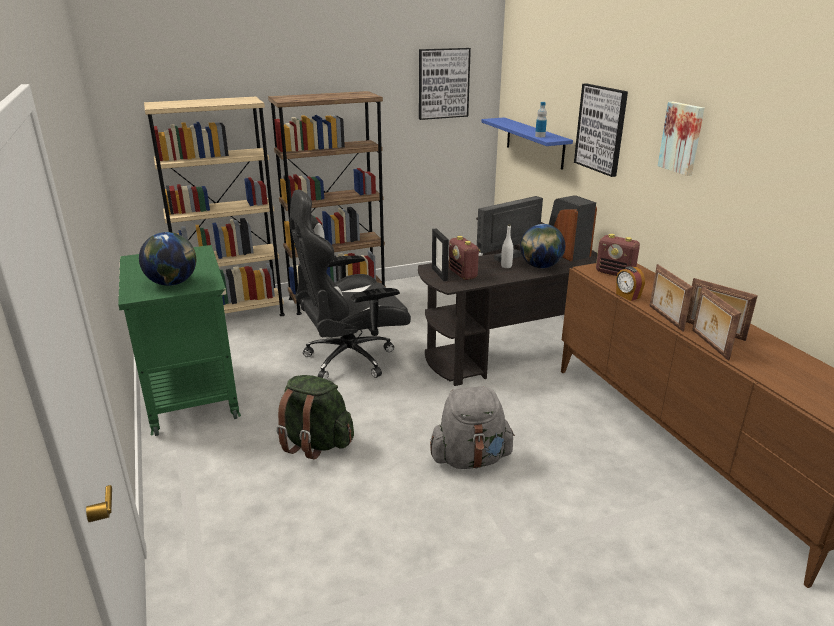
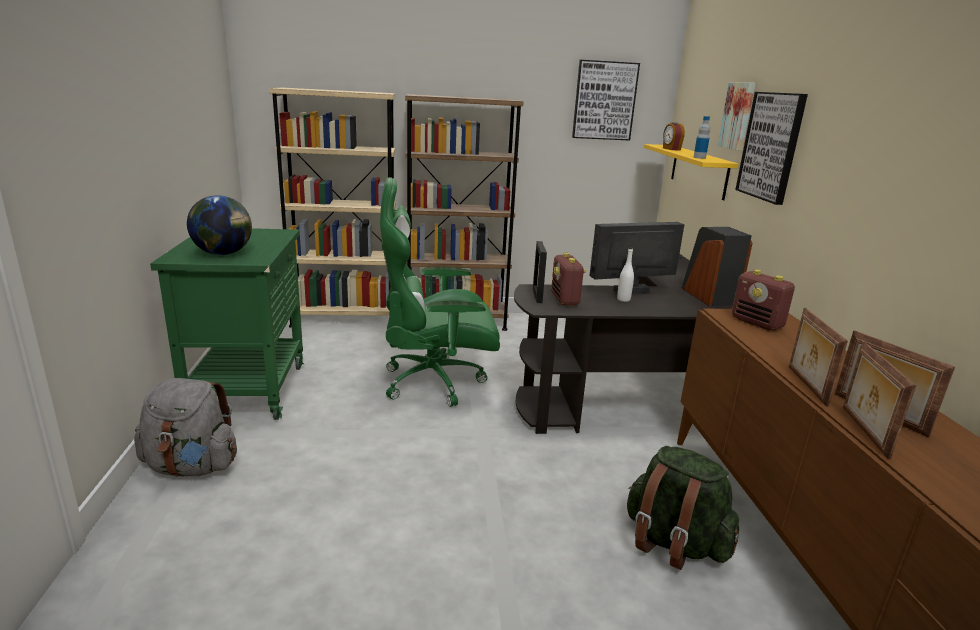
camera: 15 degrees right, 5 degrees down
(315, 443) = (341, 464): green backpack -> green backpack (673, 543)
(354, 358) = (439, 382): black office chair -> green office chair
(470, 459) = (511, 526): grey backpack -> grey backpack (192, 466)
(534, 142) = (698, 171): blue shelf -> yellow shelf
(540, 266) = (666, 306): globe -> none
(627, 296) = (761, 350): alarm clock -> alarm clock (671, 149)
(682, 138) = (871, 146): picture -> picture (738, 116)

